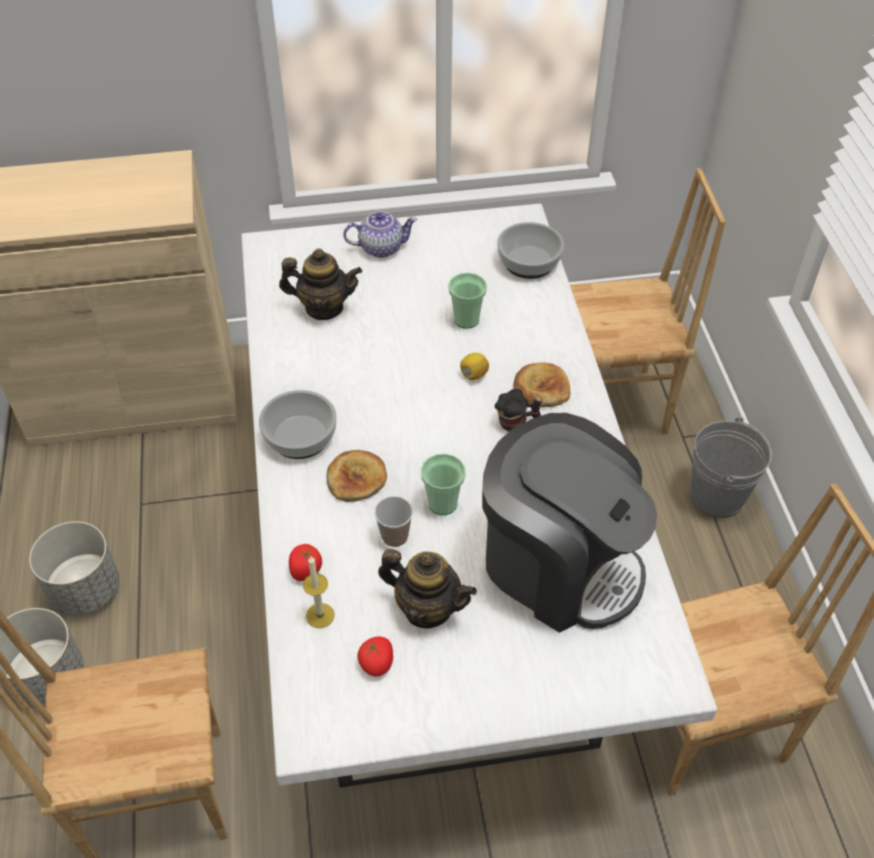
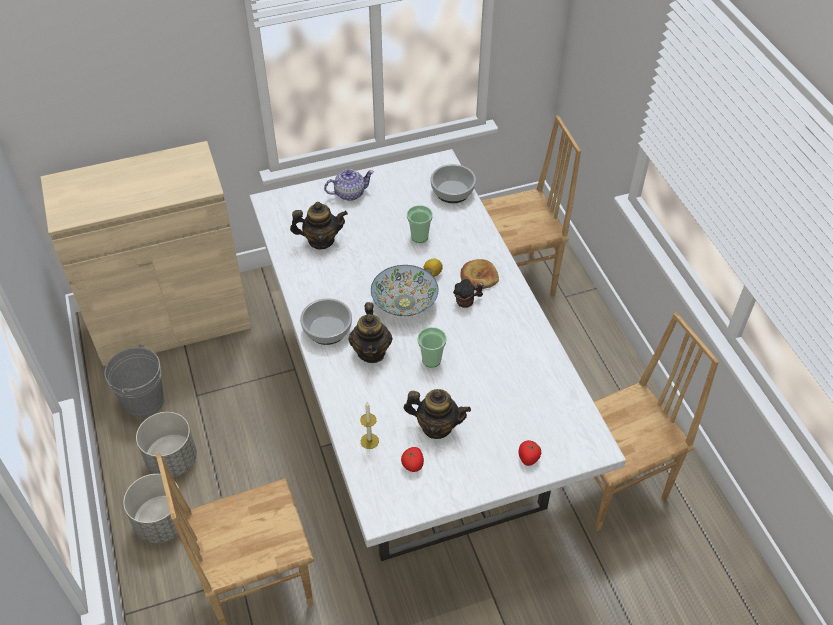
camera: 10 degrees left, 0 degrees up
(305, 570) = (353, 415): tomato -> tomato (528, 458)
(356, 478) = (371, 351): bread -> teapot
(395, 536) = (405, 385): cup -> none
(423, 413) = (405, 303): none -> bowl
(559, 564) = (513, 387): coffee machine -> none
(717, 496) = (595, 334): grey bucket -> grey bucket (144, 401)

